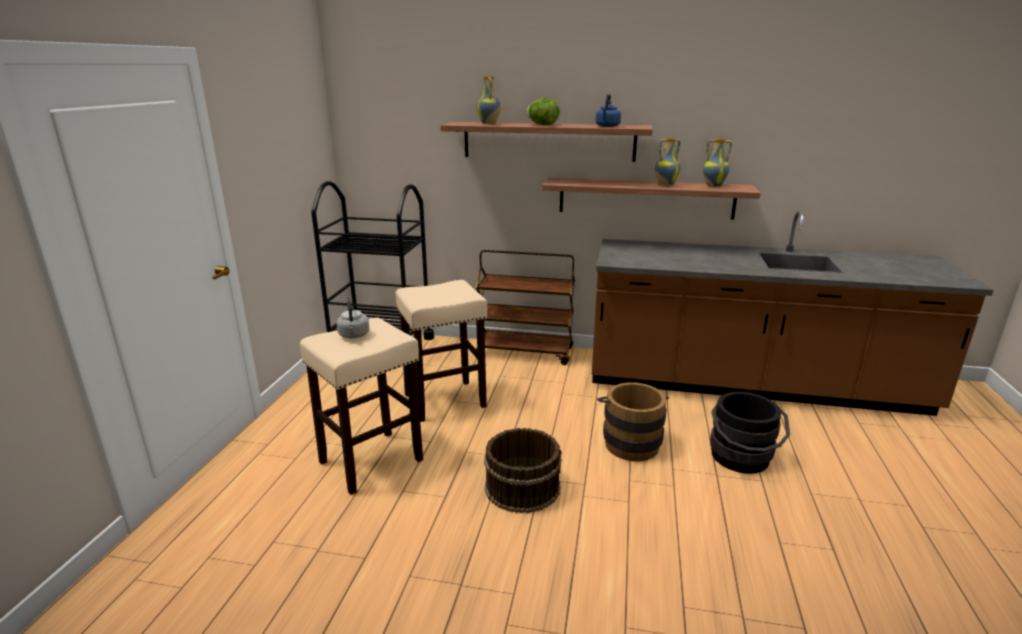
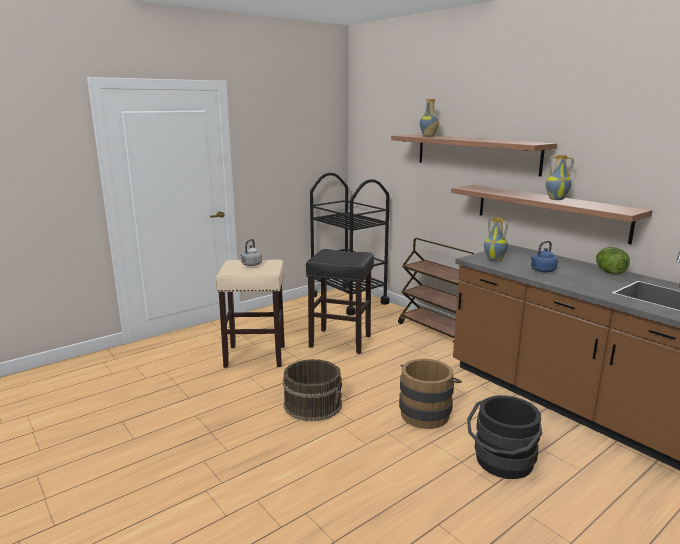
camera: 40 degrees right, 5 degrees down
(446, 400) = (341, 341): beige stool -> black stool
(542, 125) = (461, 138): lettuce -> lettuce (609, 272)
(607, 126) = (506, 142): blue kettle -> blue kettle (542, 271)
(713, 186) = (602, 205): vase -> vase (495, 260)

